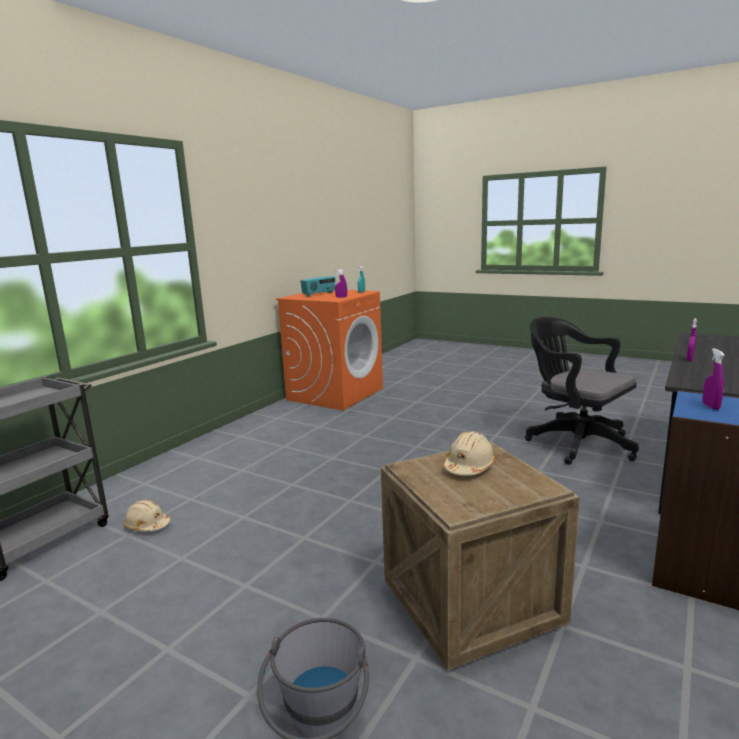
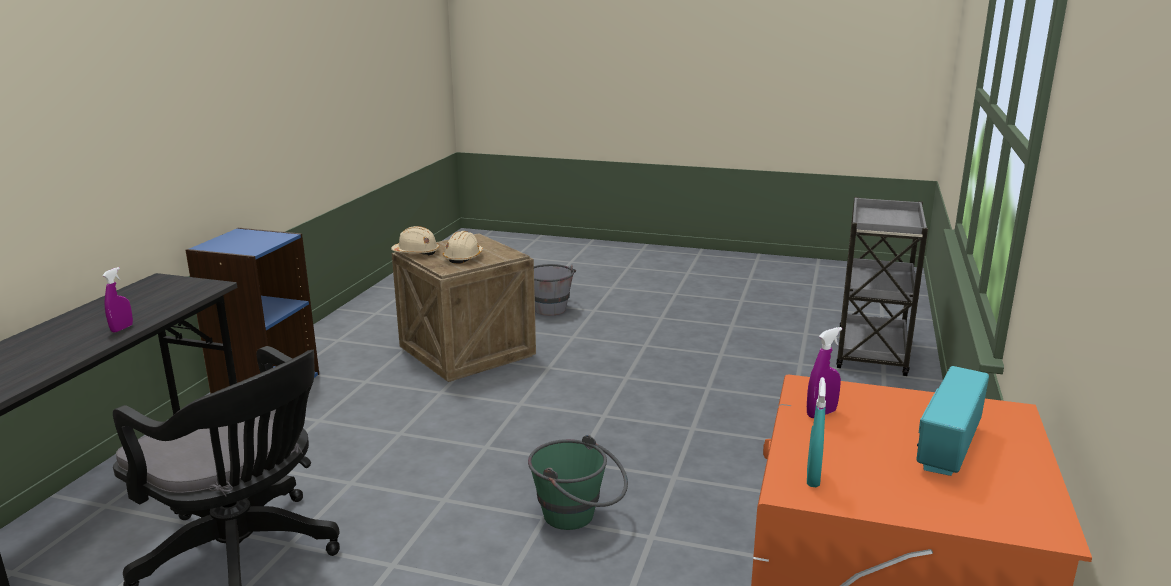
camera: 165 degrees right, 5 degrees up
(147, 525) = (794, 372): beige hard hat -> beige hard hat (416, 252)
(398, 444) = (578, 517): none -> green bucket
(710, 406) = (255, 242): purple spray bottle -> none

